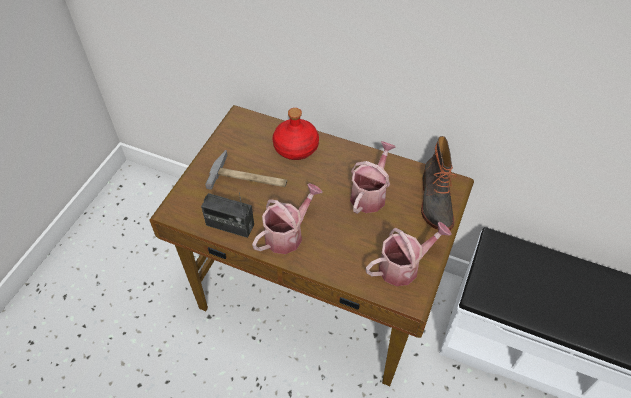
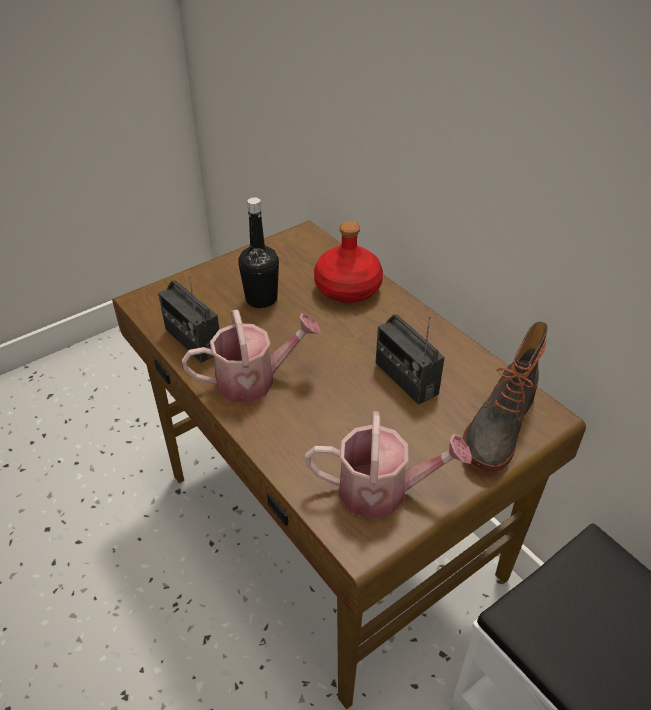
camera: 30 degrees right, 10 degrees down
(249, 177) = (261, 299): hammer -> black bottle
(370, 194) = (406, 378): watering can -> radio

